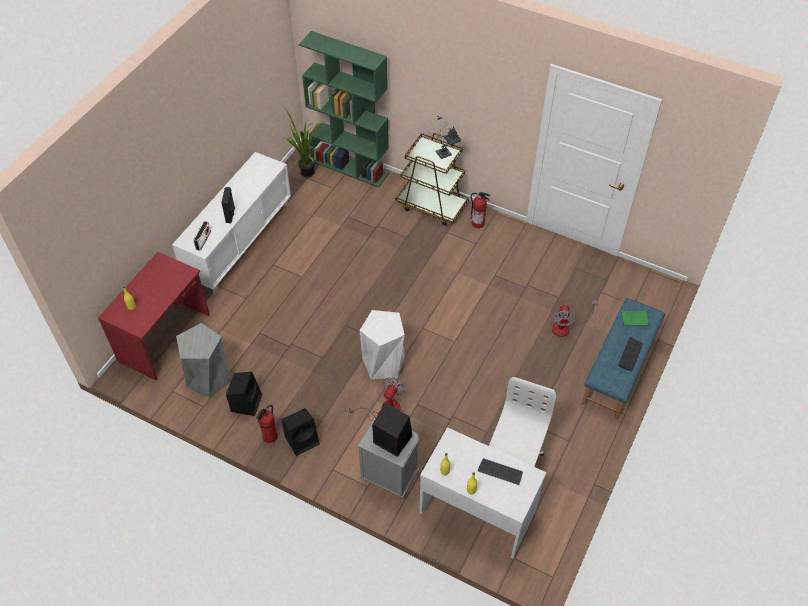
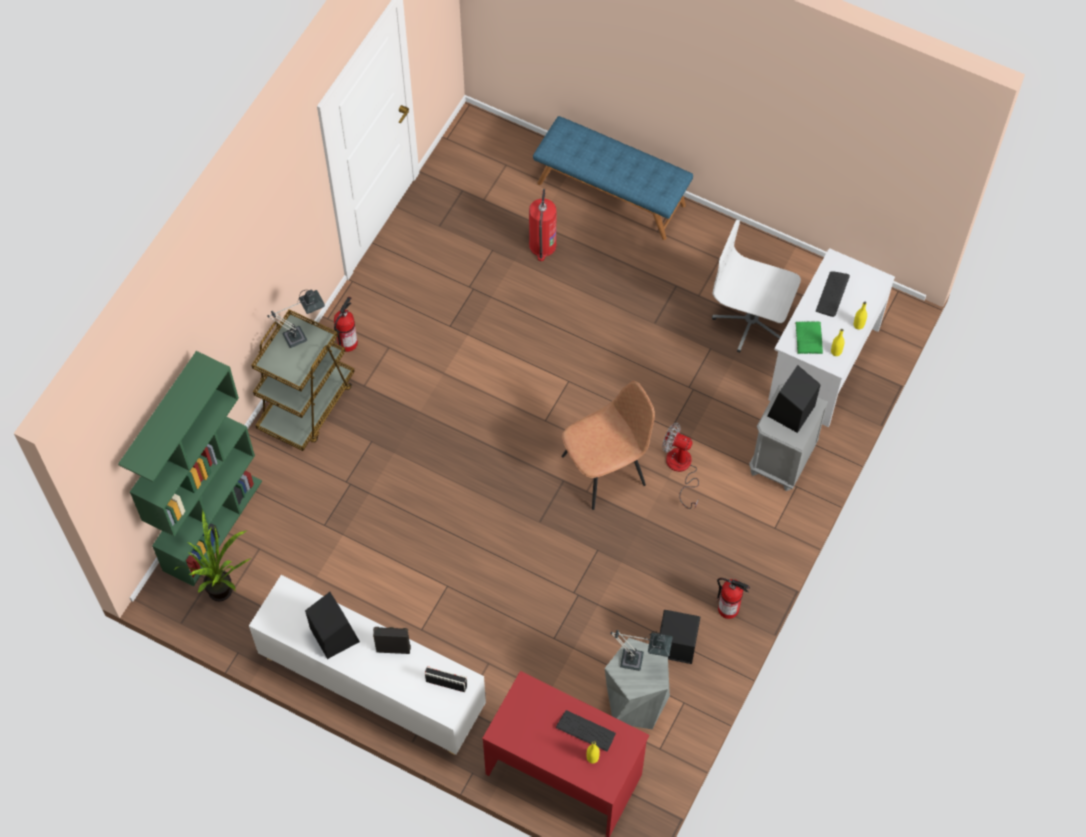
camera: 90 degrees left, 10 degrees up
(203, 341) = (638, 661): none -> table lamp
(302, 439) = (732, 567): black speaker -> black speaker (333, 634)
(383, 363) = (605, 469): white stool -> brown chair
(566, 326) = (542, 246): fan -> fire extinguisher
(630, 354) = (630, 159): keyboard -> keyboard (586, 731)
(635, 319) = (573, 147): green book -> green book (808, 337)

